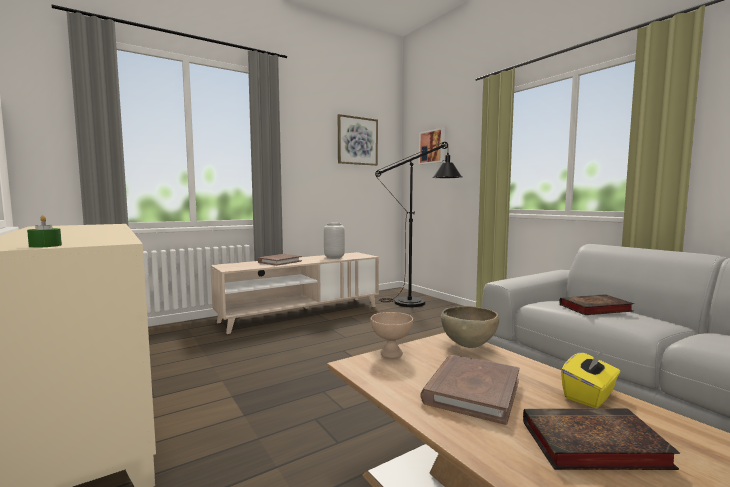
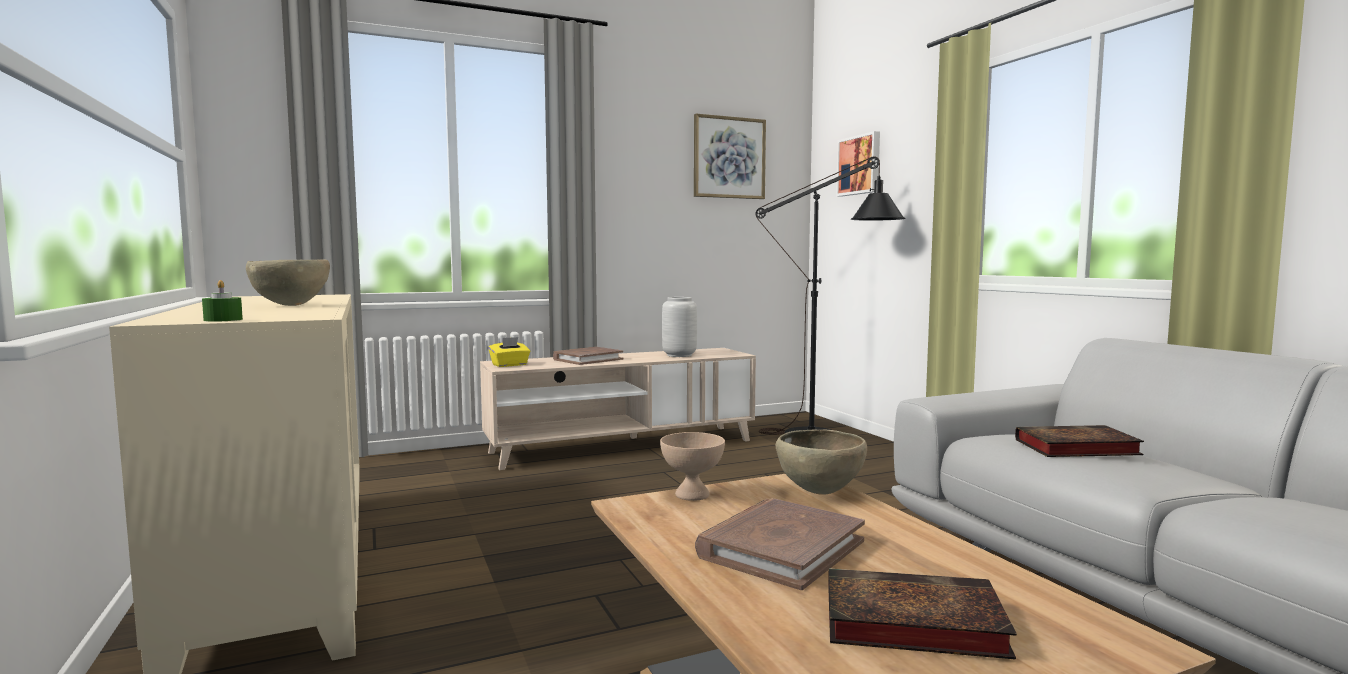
camera: 10 degrees right, 0 degrees up
(91, 233) = (291, 305): none -> brown bowl
(589, 396) = (963, 567): yellow tissue box -> yellow tissue box (510, 365)

